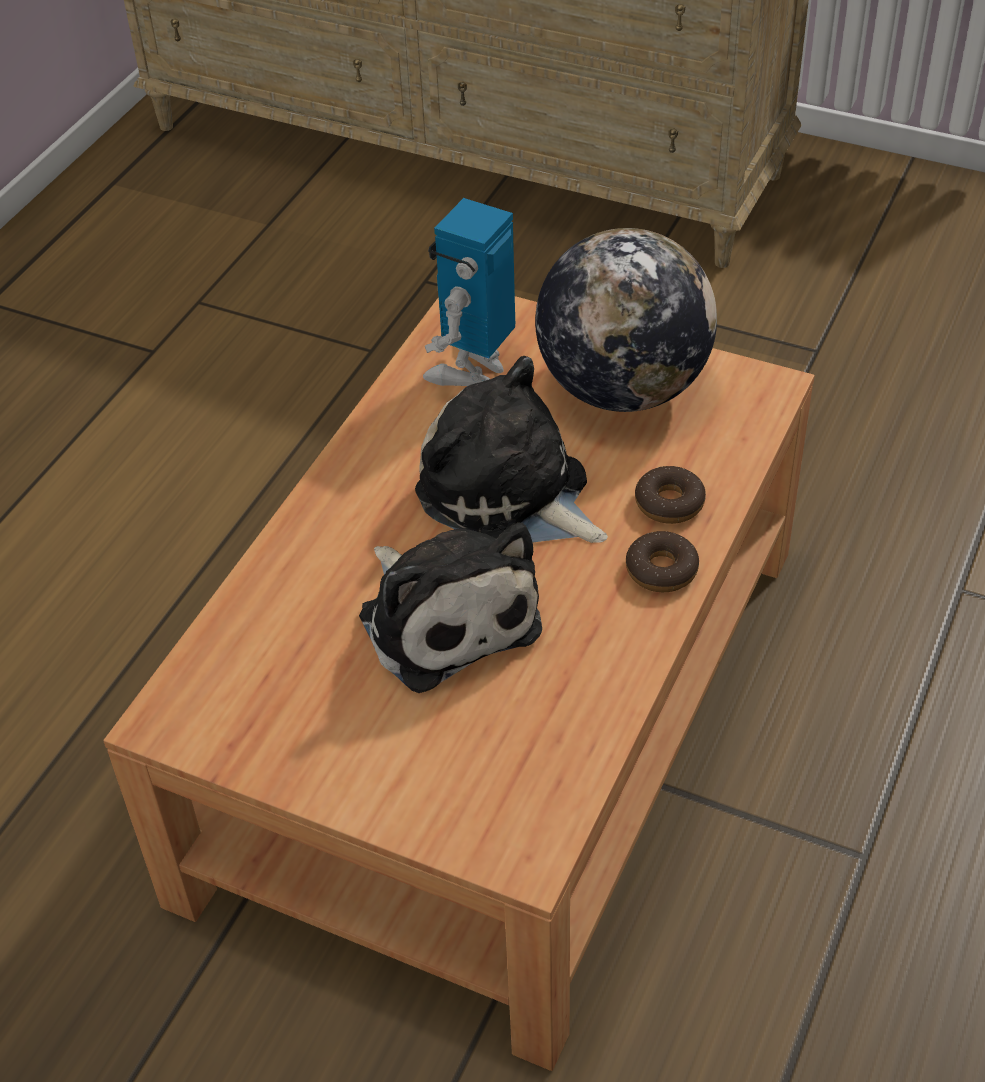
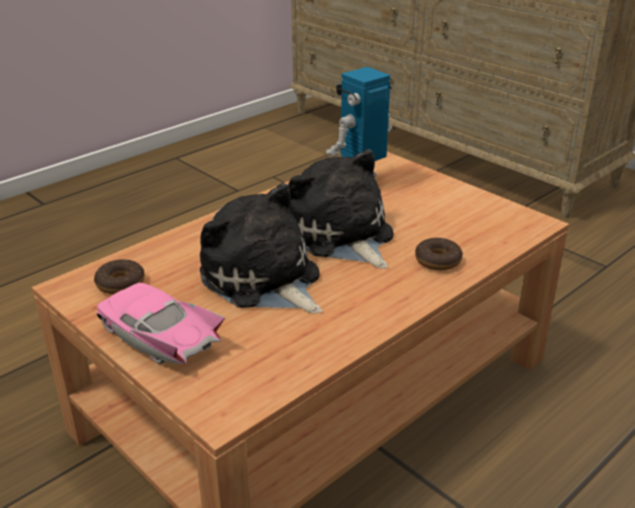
camera: 20 degrees right, 15 degrees down
(364, 769) = (159, 338): none -> pink toy car
(445, 617) = (263, 280): plush toy -> plush toy turned 150 degrees clockwise
(623, 389) = (441, 205): globe -> none
(661, 570) = (412, 290): donut -> donut (120, 283)

